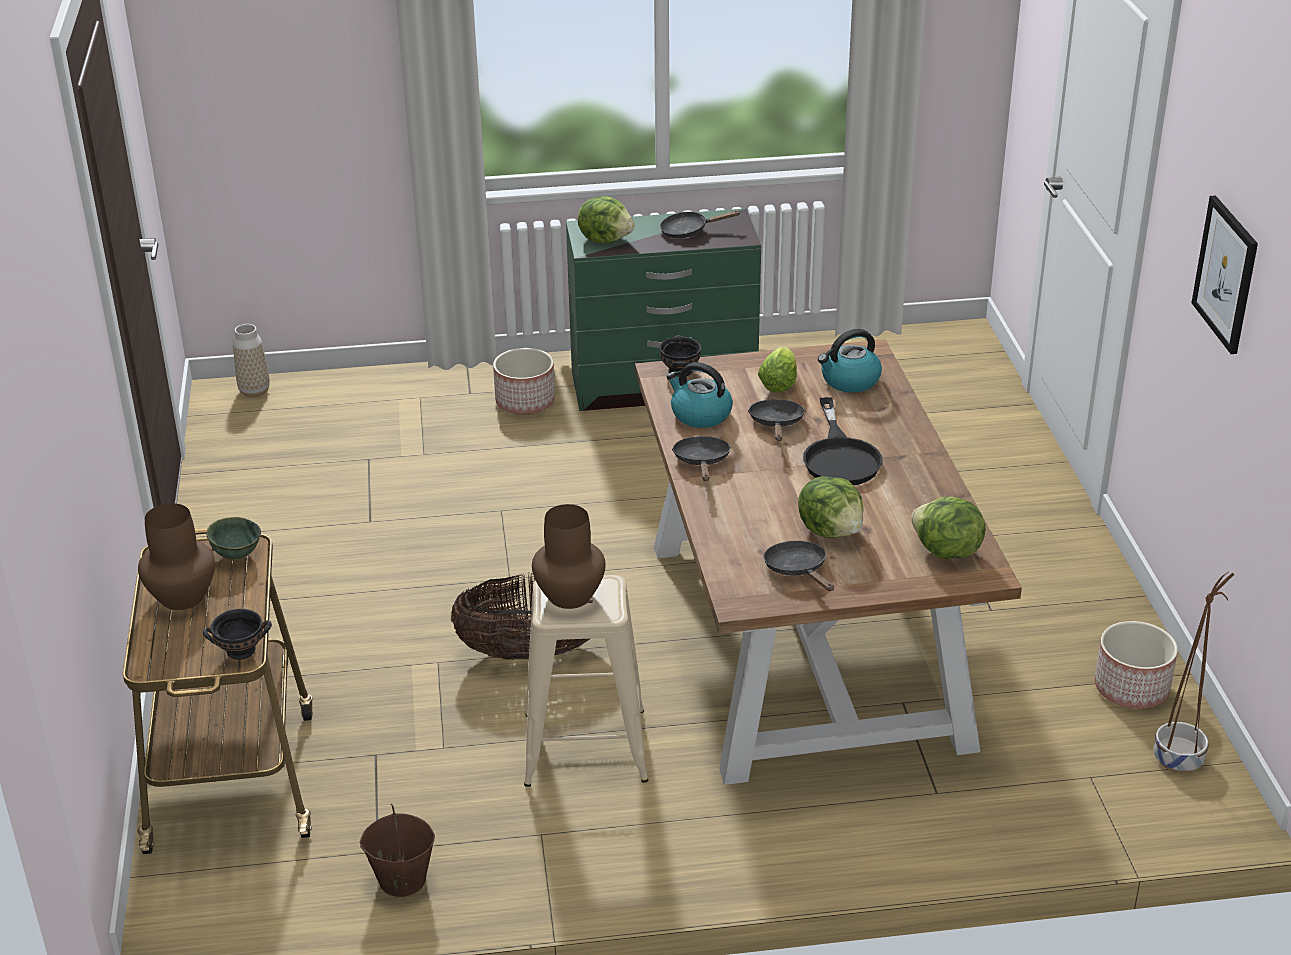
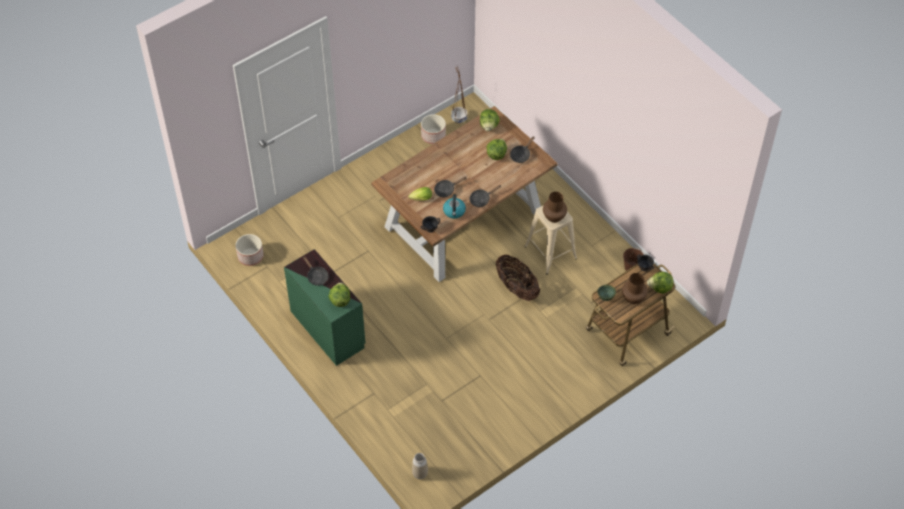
camera: 120 degrees left, 20 degrees up
(152, 650) = (660, 288): none -> lettuce
(526, 402) = (369, 369): planter -> planter (250, 256)
(840, 456) = (455, 167): black frying pan -> none
(849, 381) = (406, 181): kettle -> none
(1226, 274) = (391, 41): picture -> none

